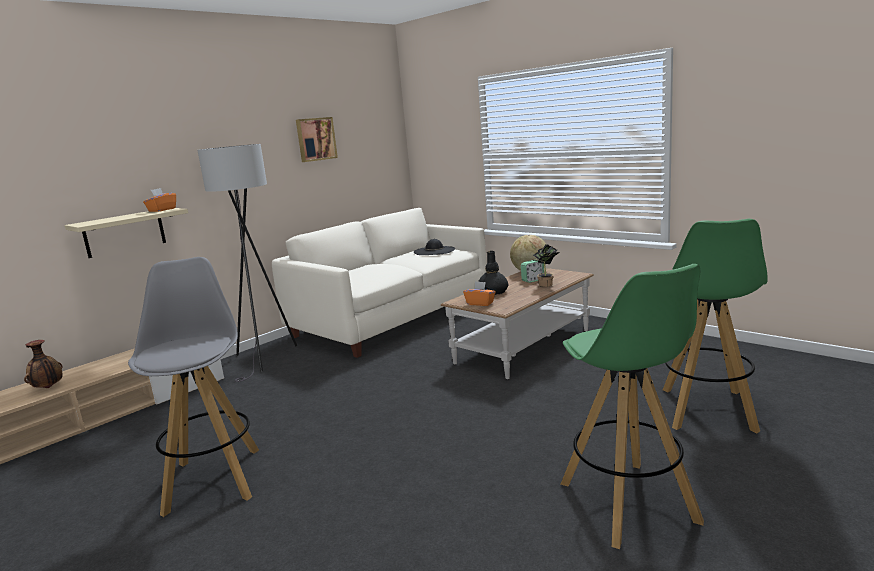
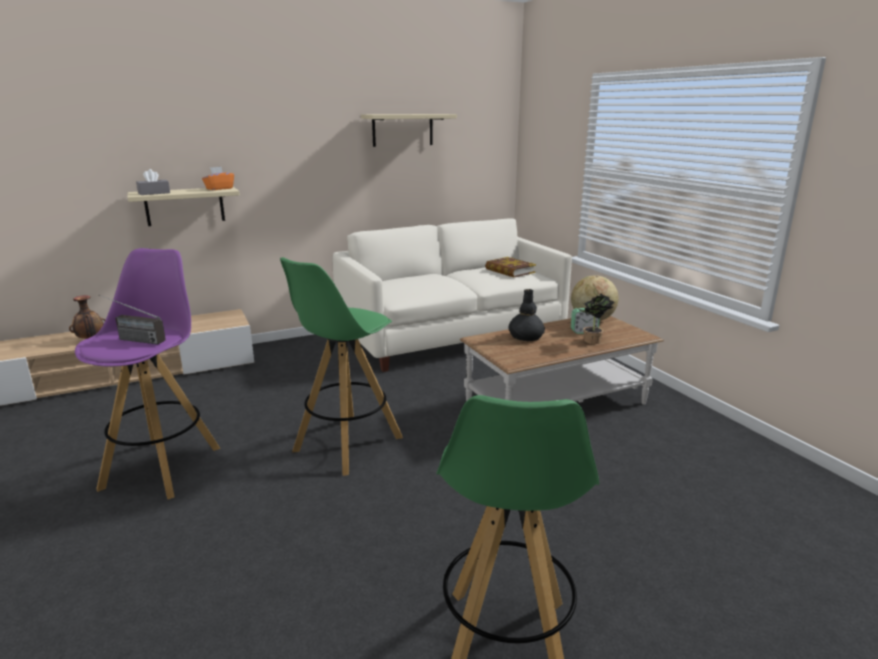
camera: 20 degrees right, 5 degrees up
(100, 221) = (154, 193): none -> grey tissue box
(183, 347) = (131, 339): none -> radio
(214, 479) = (163, 466): grey stool -> purple stool
(265, 359) = (305, 351): grey floor lamp -> none
(315, 139) = (402, 130): picture -> beige shelf
(434, 251) = (509, 271): black hat -> book
(480, 303) = (498, 348): orange tissue box -> none
(707, 410) = (707, 558): green stool -> green stool (347, 444)

